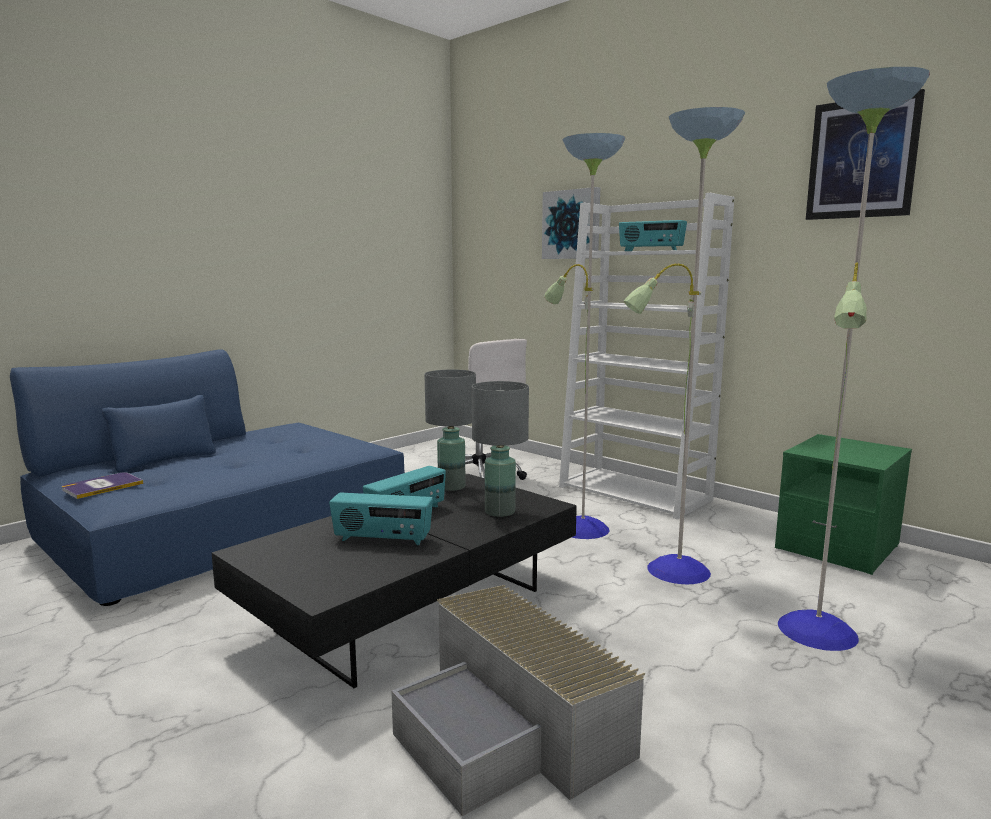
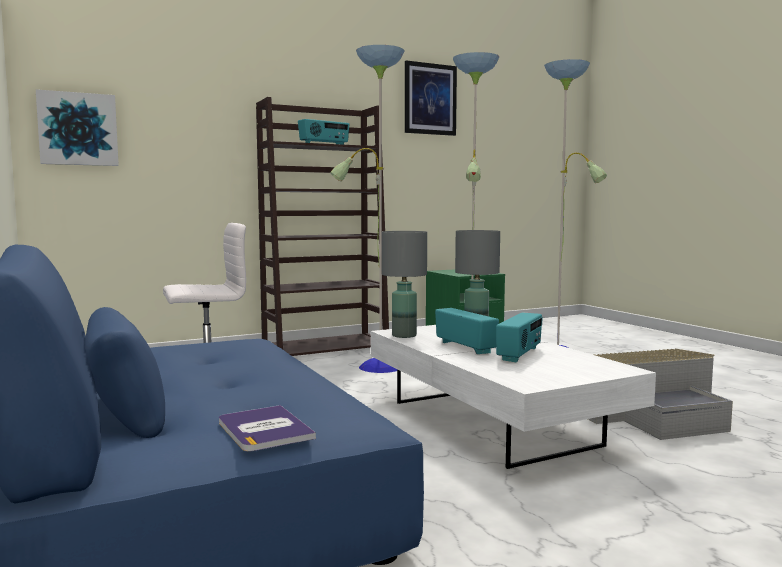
camera: 70 degrees left, 5 degrees down
(412, 609) = (490, 422): black coffee table -> white coffee table
(571, 224) = (209, 115): picture -> picture (78, 129)
(636, 493) = (326, 347): white bookcase -> brown bookcase

